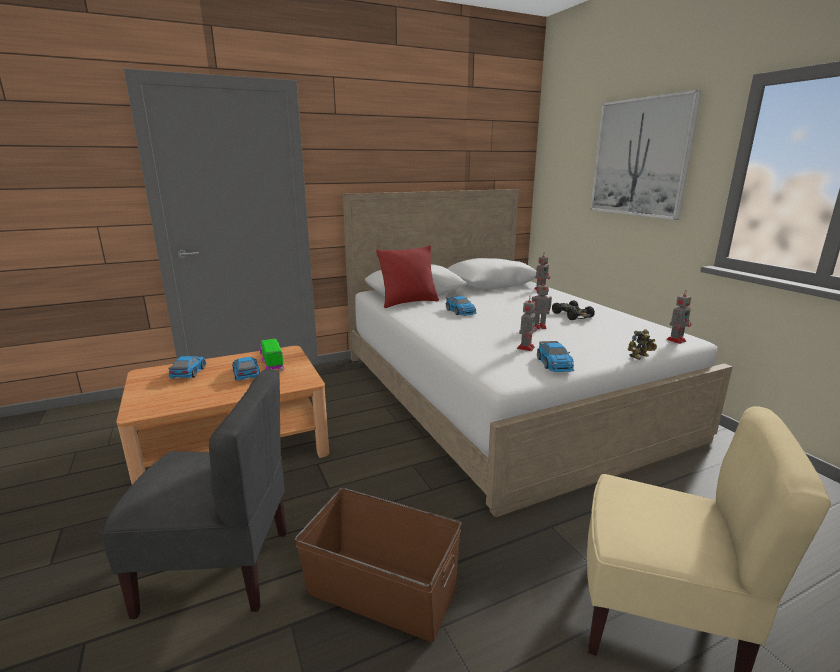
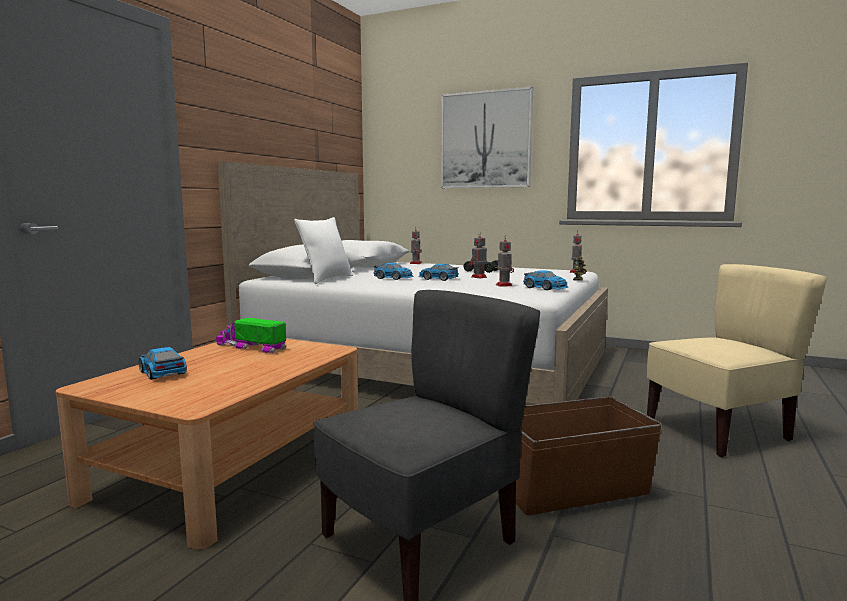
camera: 40 degrees left, 10 degrees down
(246, 373) = (246, 358): toy car -> toy car (438, 279)
(408, 302) = (327, 279): red pillow -> white pillow

